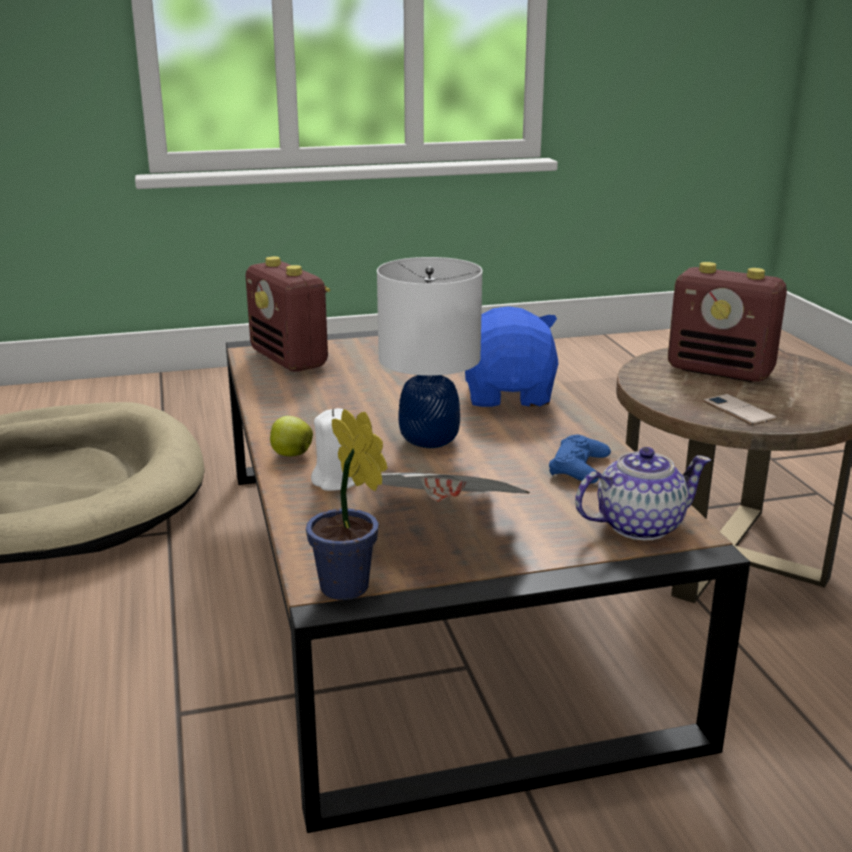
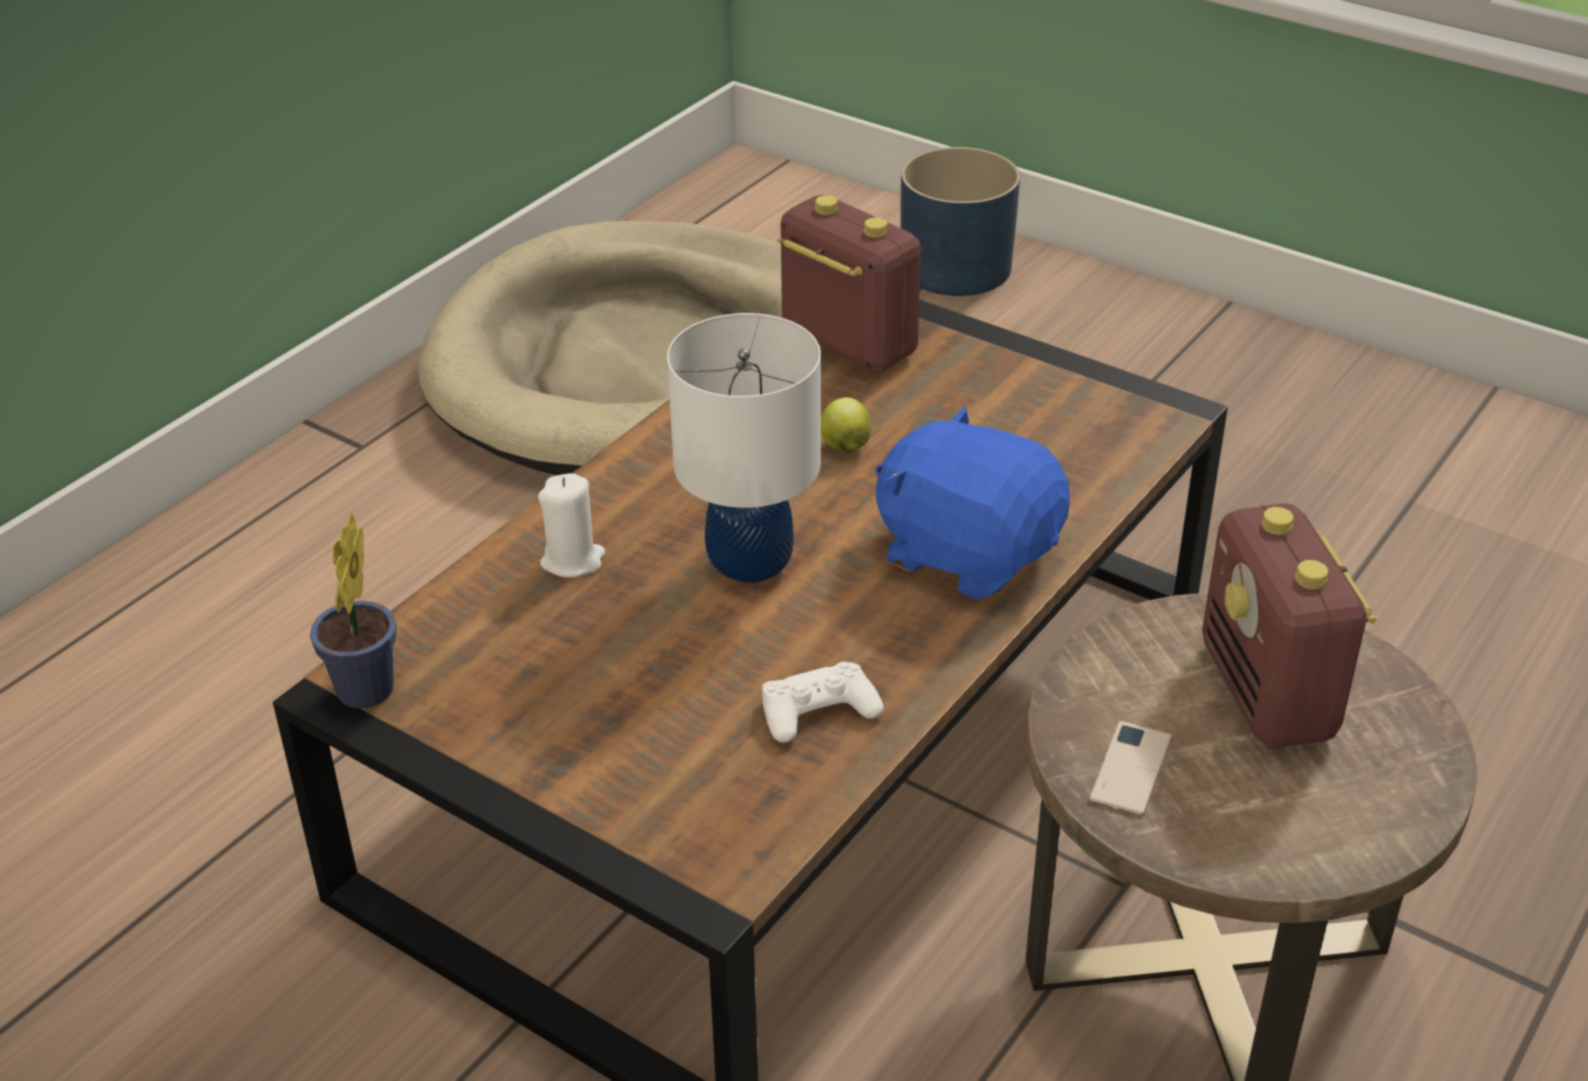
camera: 50 degrees right, 15 degrees up
(168, 392) = (957, 268): none -> blue planter
(290, 360) = (847, 343): radio -> radio turned 120 degrees clockwise
(290, 454) = (599, 495): apple -> apple (845, 445)
(441, 528) = (548, 686): newspaper -> none
(509, 395) = (967, 553): blue plush toy -> blue plush toy turned 105 degrees counterclockwise
(579, 467) = (818, 711): blue game controller -> white game controller
(638, 525) = (712, 826): teapot -> none

